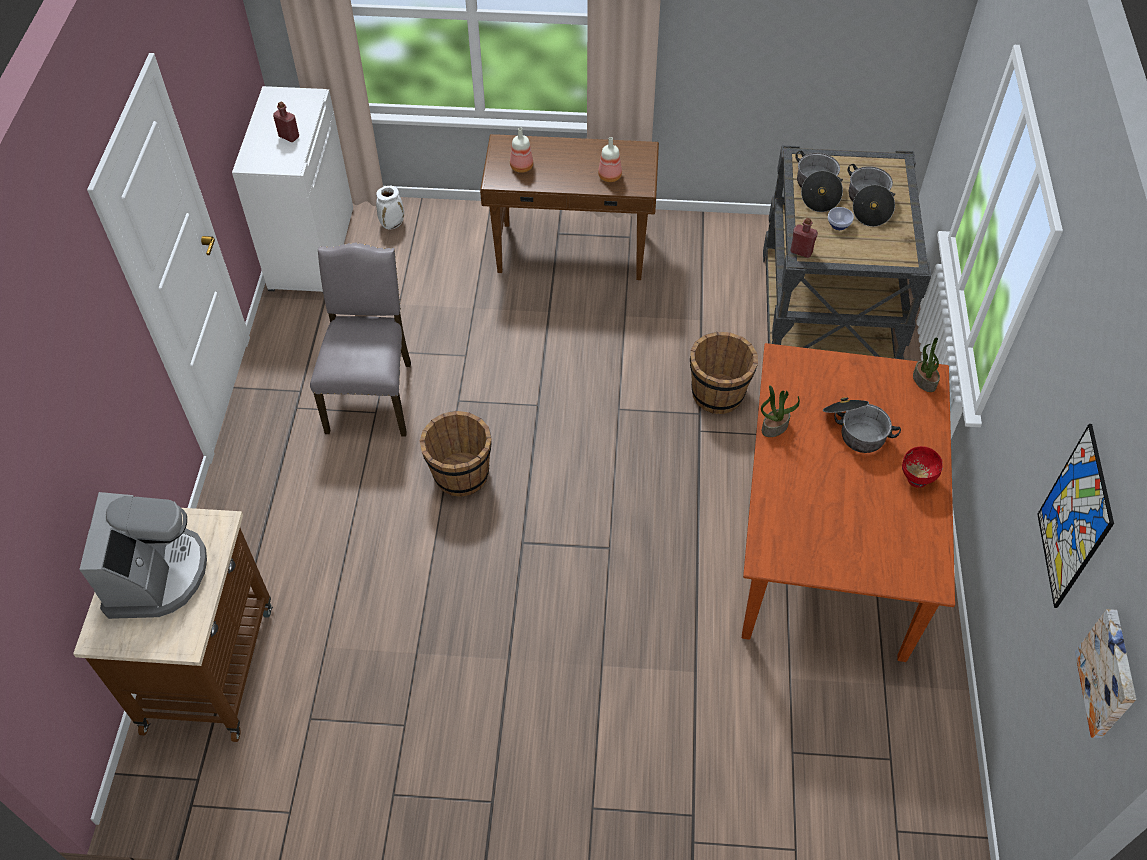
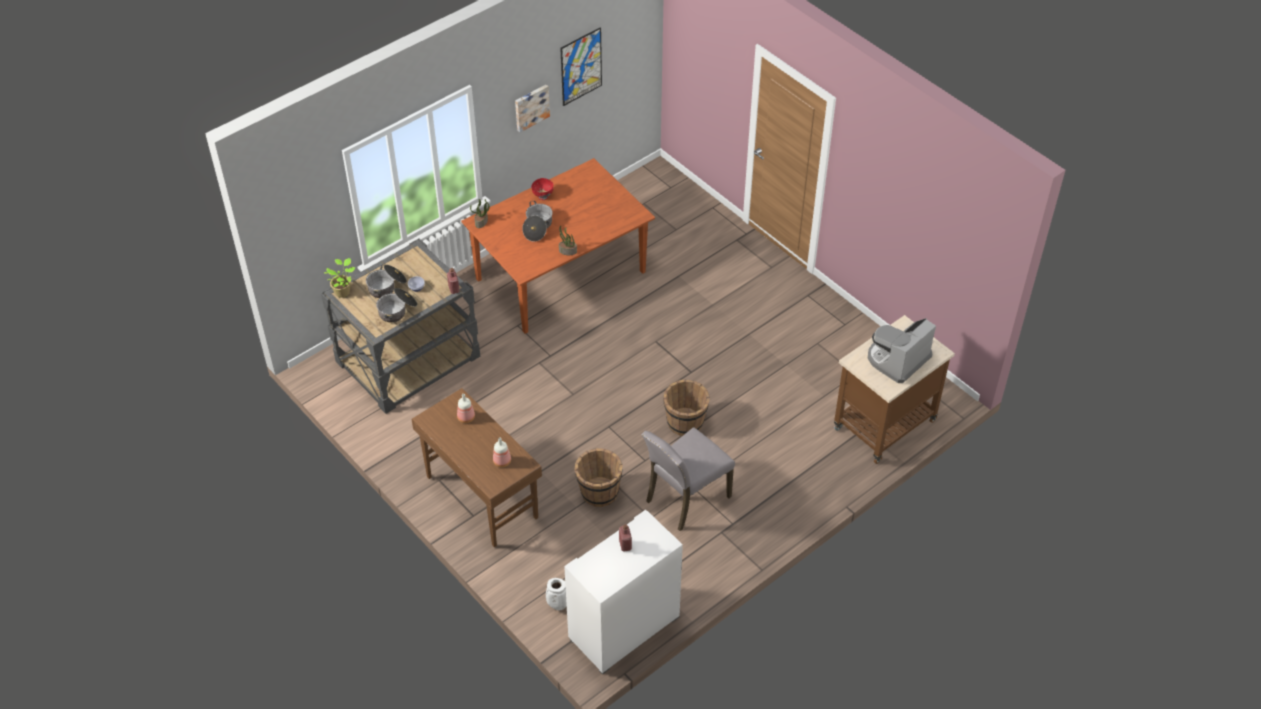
camera: 135 degrees left, 5 degrees down
(718, 393) = (517, 364): brown bucket -> brown bucket (599, 492)
(897, 167) = (343, 291): none -> potted plant
(1110, 674) = (639, 32): picture -> picture (531, 107)

